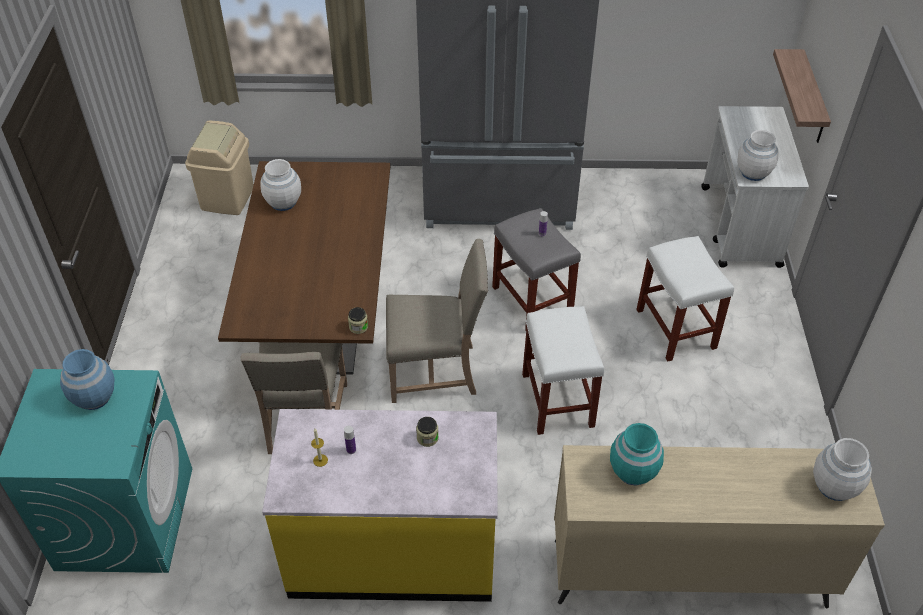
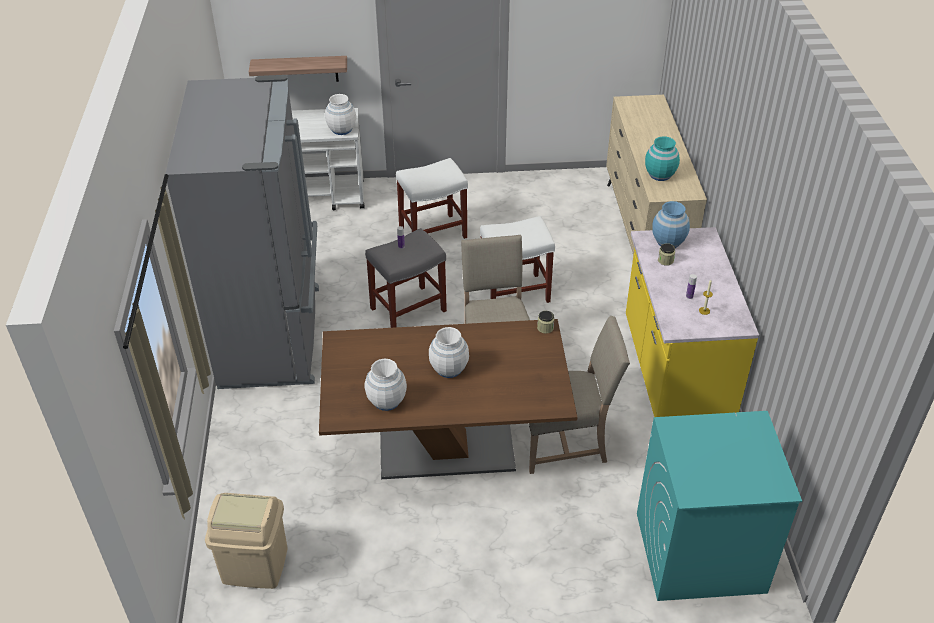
camera: 95 degrees left, 5 degrees down
(94, 397) = (697, 453): blue vase -> blue vase (668, 241)
(834, 486) = (643, 107): white vase -> white vase (449, 368)

